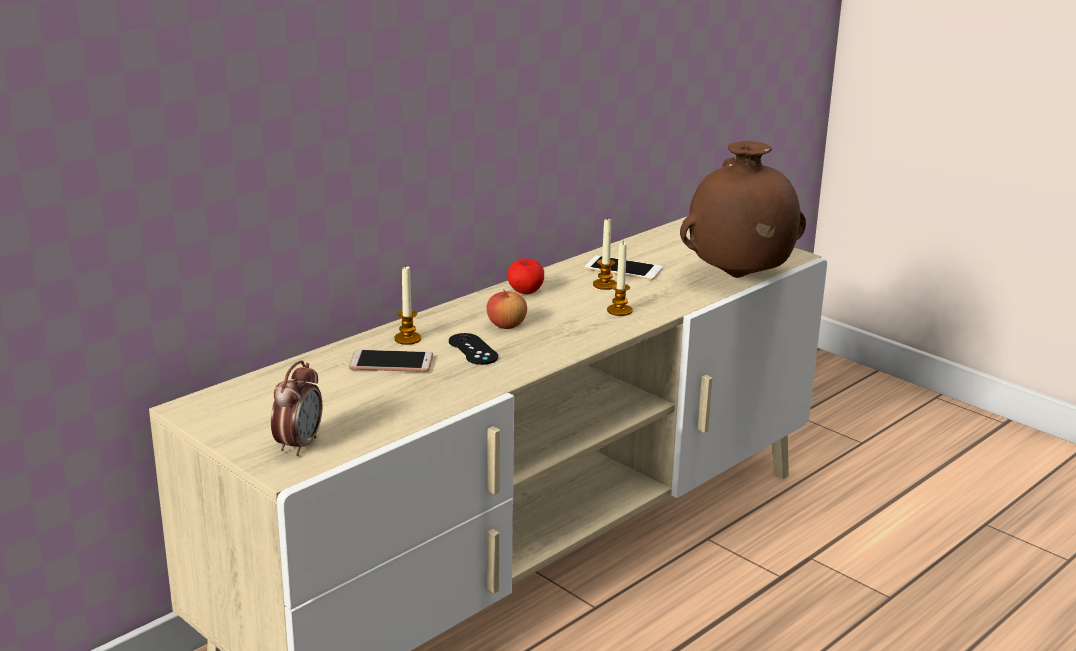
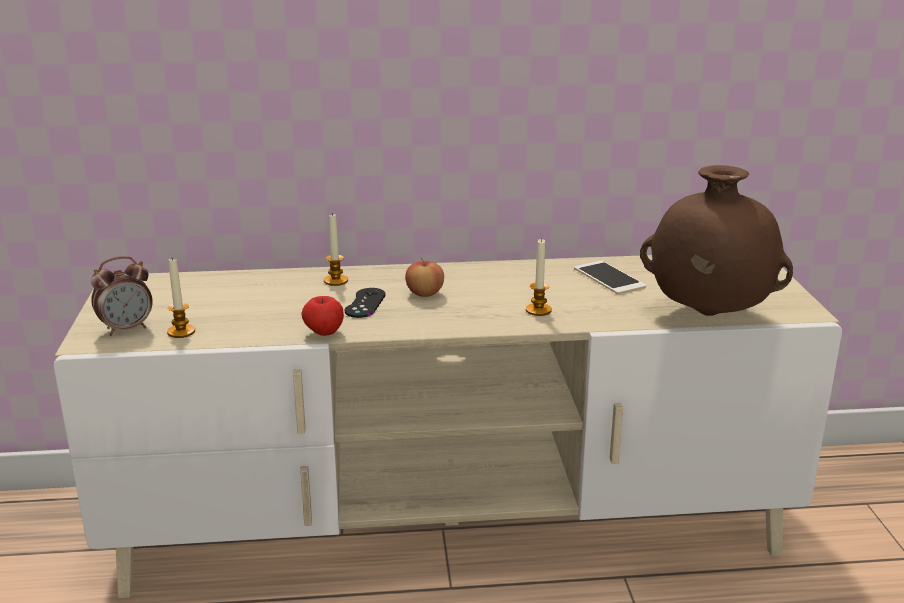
camera: 40 degrees right, 0 degrees up
(391, 363) = (292, 294): phone -> none
(525, 292) = (488, 273): apple -> apple (324, 332)
(605, 285) = (566, 286): candle -> candle (181, 332)

